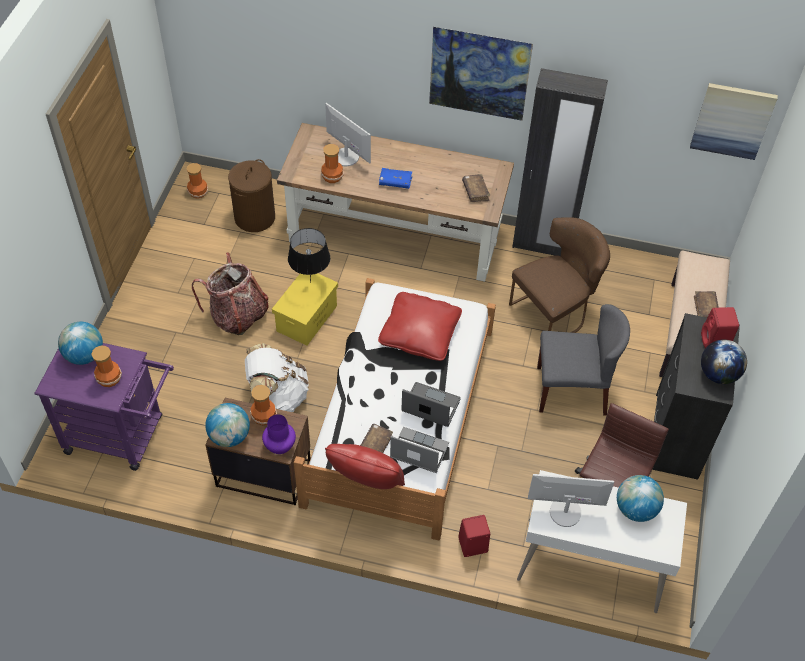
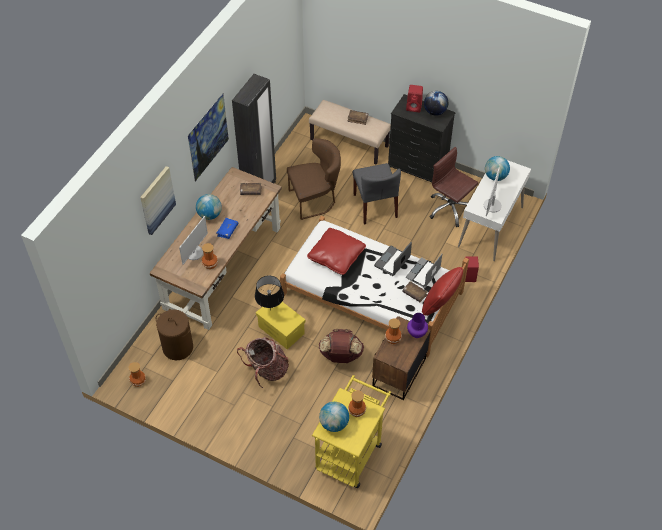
camera: 75 degrees left, 0 degrees up
(122, 436) = (351, 451): purple cart -> yellow cart
(230, 436) = (404, 358): globe -> globe (209, 215)
(278, 395) = (341, 356): white backpack -> brown backpack
(346, 157) = (194, 253): monitor -> monitor turned 150 degrees clockwise
(554, 312) = (315, 199): brown chair -> brown chair turned 90 degrees clockwise
(572, 390) = (375, 206): grey chair -> grey chair turned 150 degrees clockwise
(732, 120) = (290, 37): picture -> picture (157, 200)

